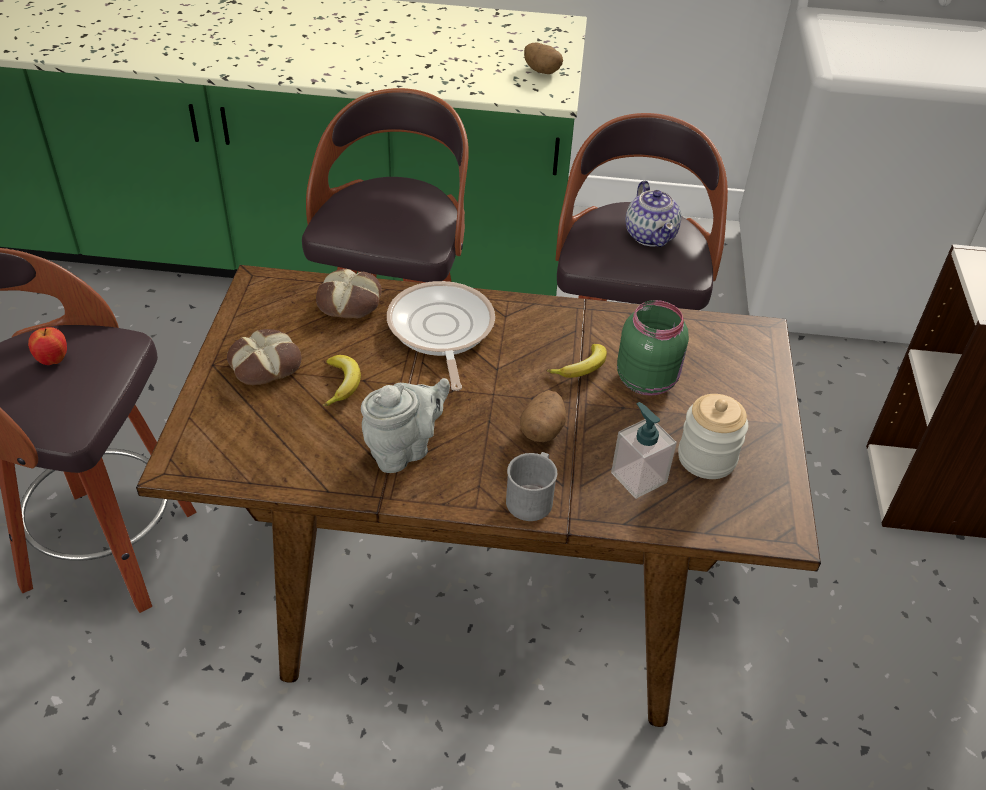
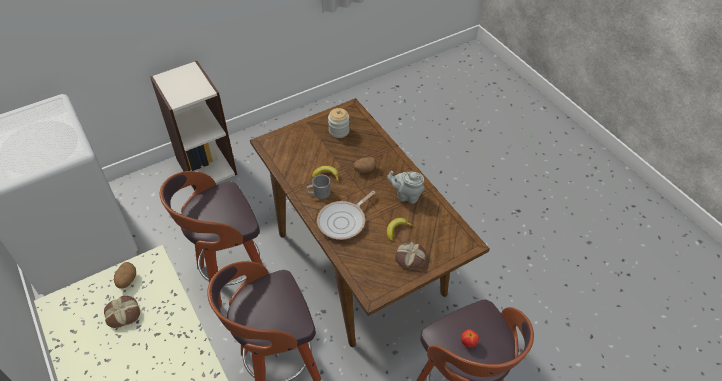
camera: 125 degrees left, 5 degrees up
(350, 301) = (354, 258): bread -> bread (123, 313)
(532, 497) = (393, 158): grey mug -> grey mug (319, 193)
(638, 477) = (362, 141): soap dispenser -> none
(647, 379) = (316, 158): green jar -> none
(650, 235) = (212, 208): teapot -> none

